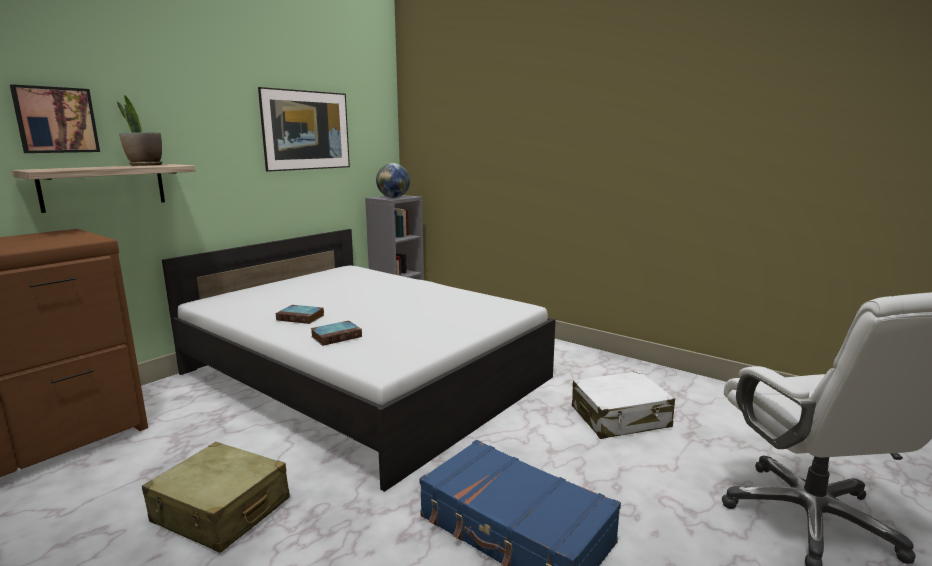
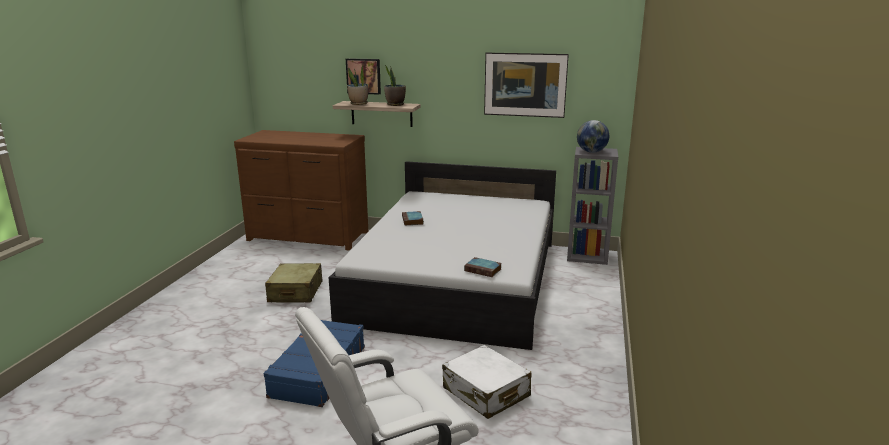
camera: 65 degrees right, 5 degrees up
(73, 168) = (358, 104): none -> potted plant
(337, 336) = (390, 237): book -> book (483, 270)

